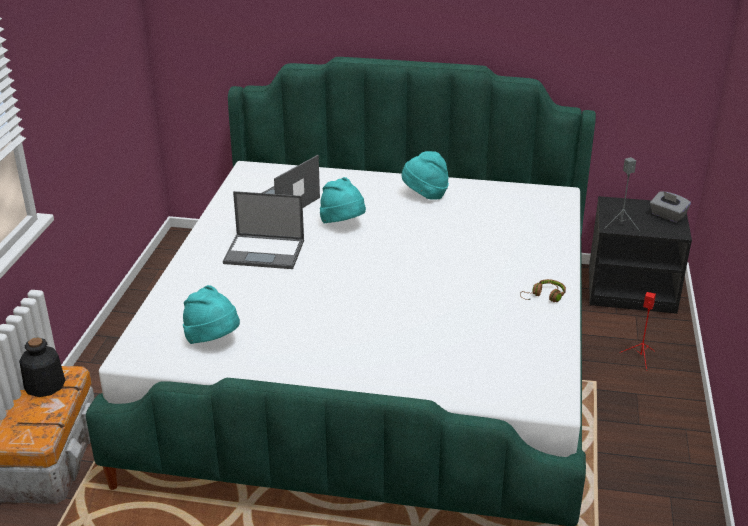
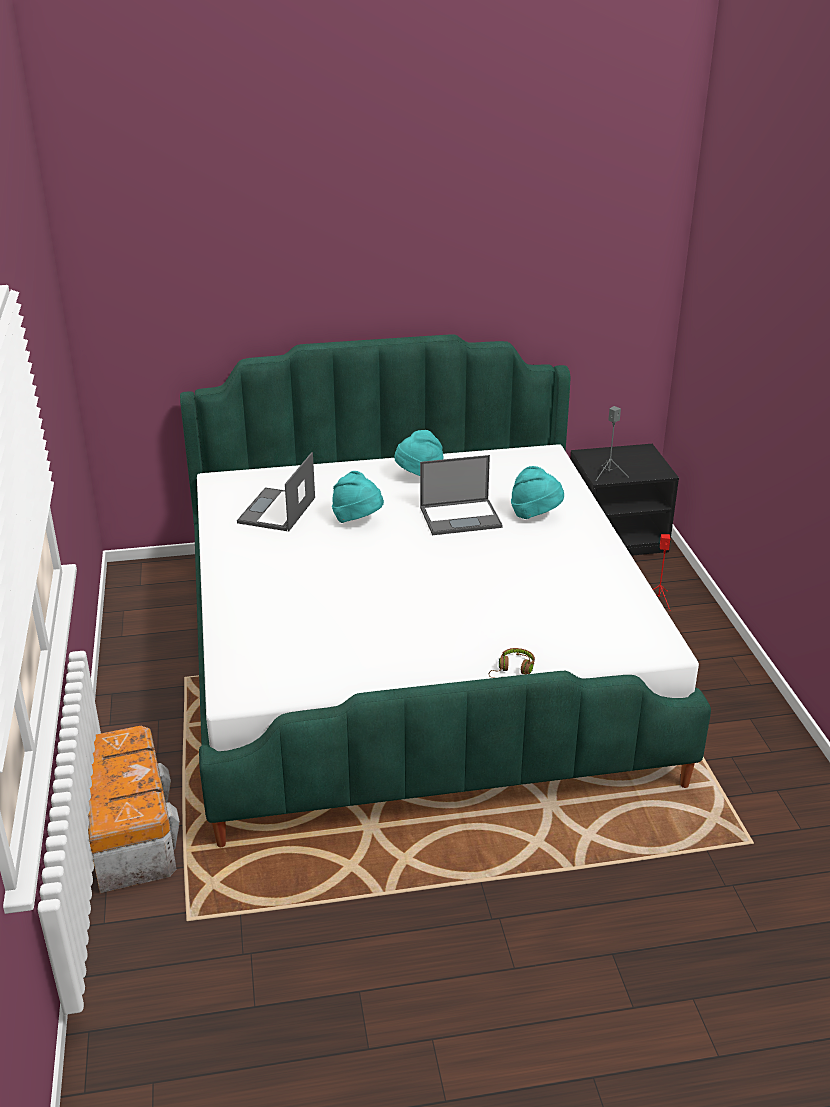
camera: 20 degrees left, 0 degrees up
(44, 385) = (112, 754): bottle -> none
(213, 340) = (307, 661): turquoise hat -> turquoise hat (535, 515)
(265, 252) = (297, 563): laptop -> laptop (461, 517)
(544, 296) = (596, 554): brown headphones -> brown headphones (513, 670)
(667, 216) = (644, 458): grey tissue box -> none

